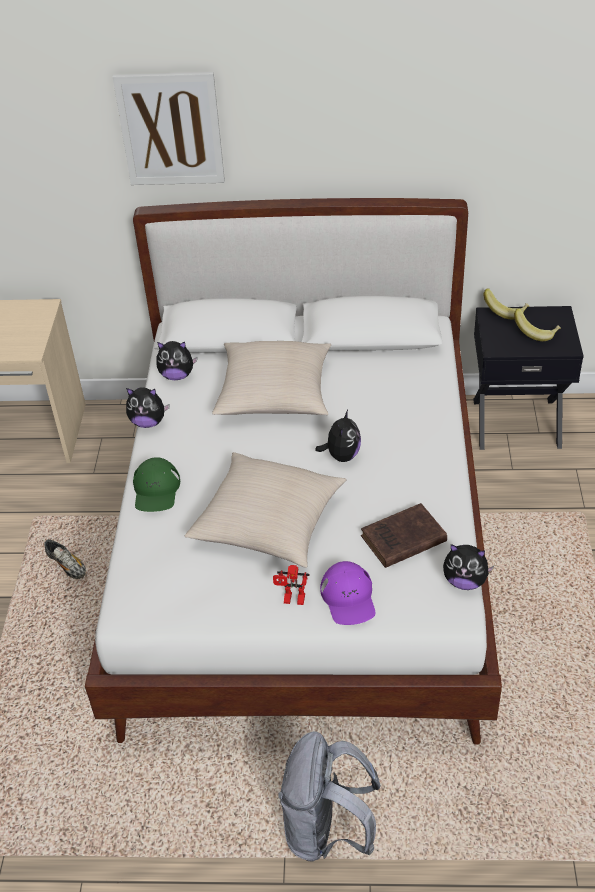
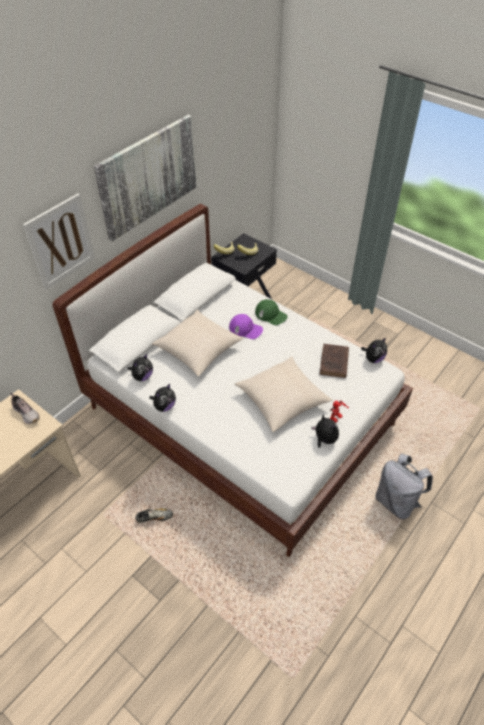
camera: 55 degrees left, 5 degrees up
(32, 325) = (26, 413): none -> shoe
(156, 490) = (218, 429): green cap -> green cap (271, 314)
(341, 455) = (264, 351): plush toy -> plush toy (324, 439)
(348, 598) = (351, 399): purple cap -> purple cap (246, 329)
(357, 105) = (148, 176): none -> picture

